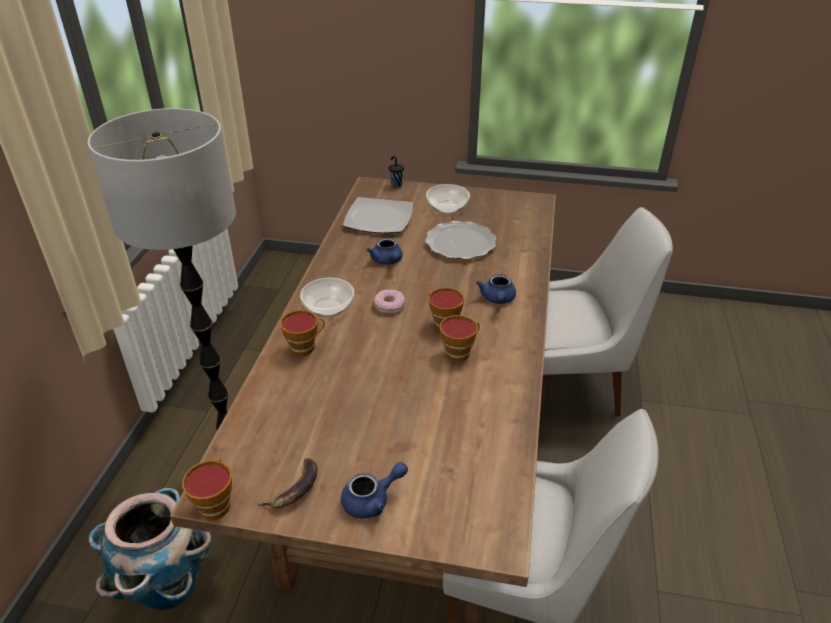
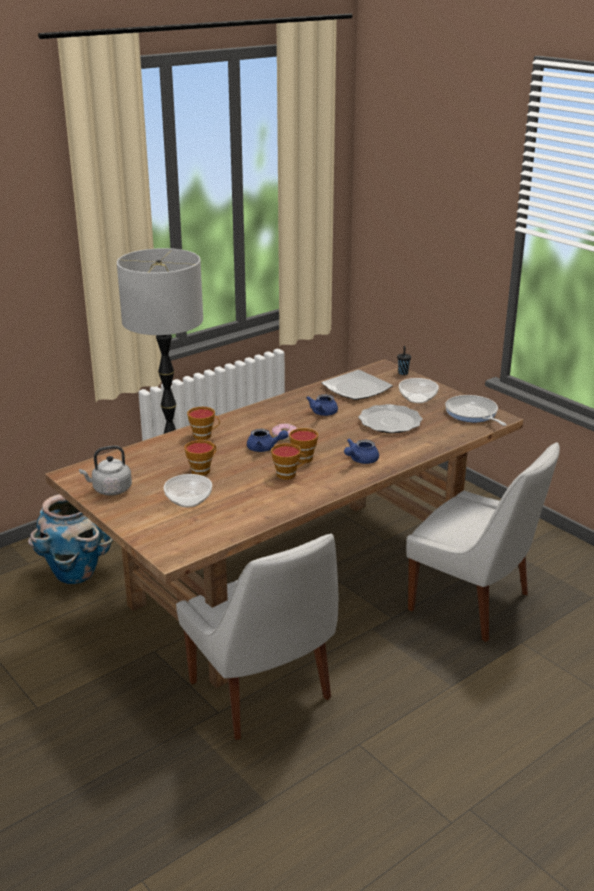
camera: 40 degrees right, 10 degrees down
(216, 503) = (69, 478): cup -> cup (202, 470)
(295, 489) = (110, 490): banana -> grey kettle
(328, 308) = (246, 423): bowl -> bowl (188, 501)
(372, 500) = (138, 511): blue teapot -> blue teapot (265, 448)
(512, 205) = (472, 414): none -> frying pan

